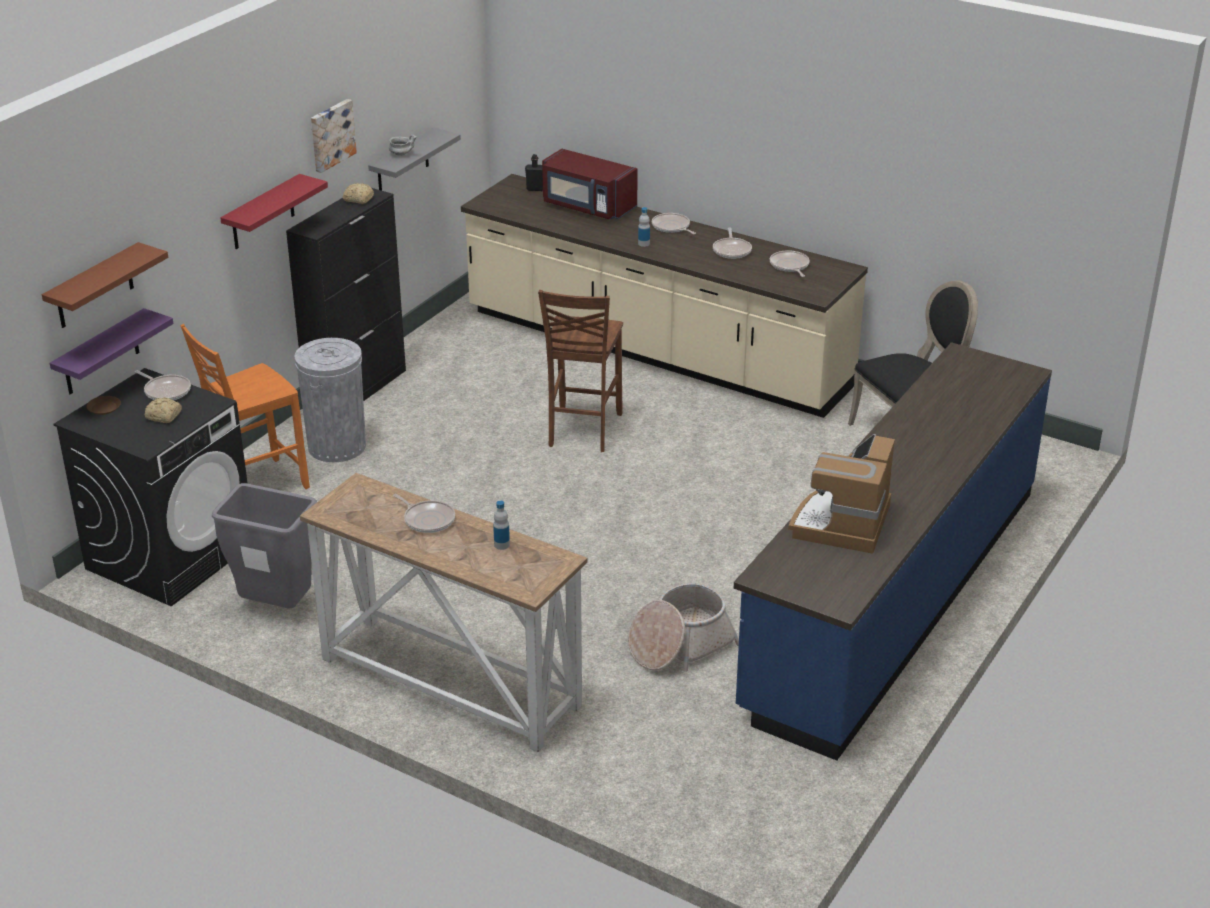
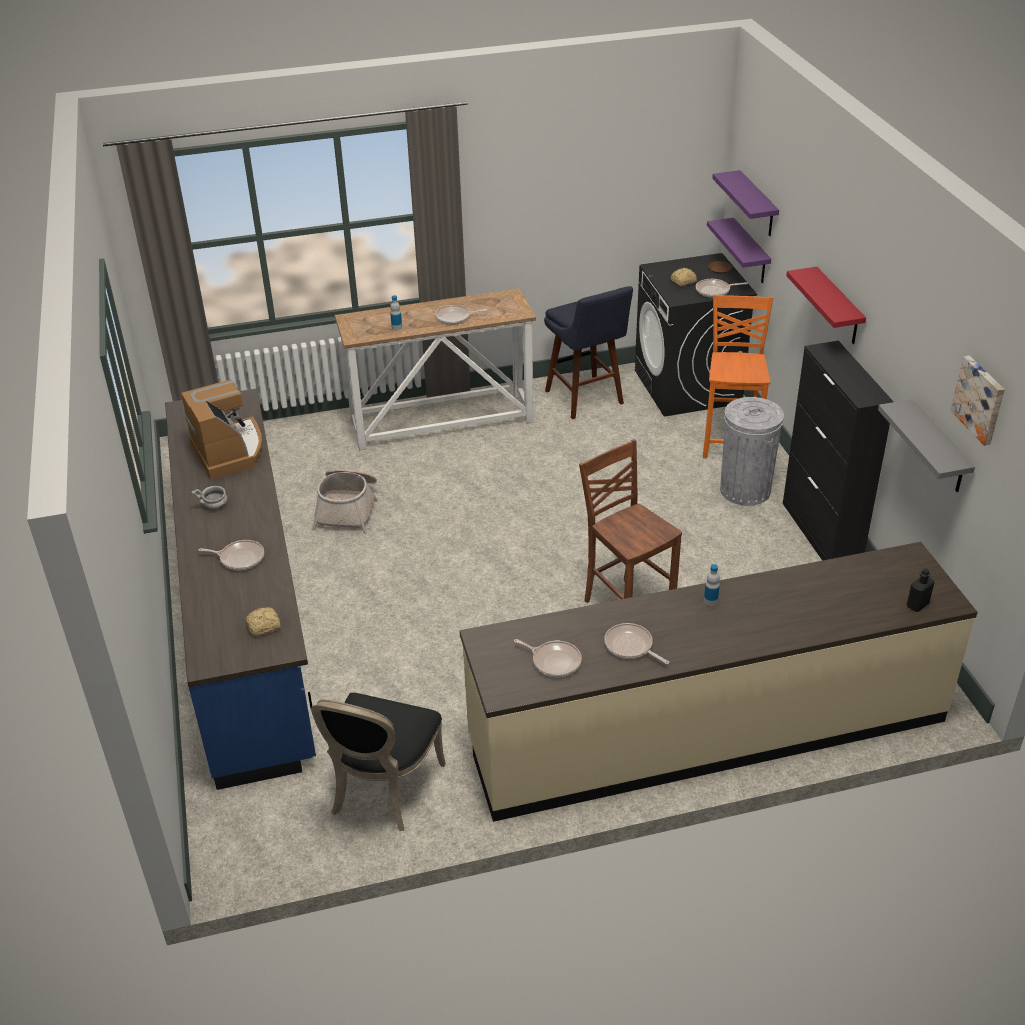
camera: 135 degrees right, 5 degrees up
(94, 287) = (757, 205): brown shelf -> purple shelf
(278, 607) = (586, 400): grey trash can -> blue stool
(331, 135) = (894, 324): picture -> picture (980, 399)
(358, 199) = (864, 388): bread -> bread (265, 626)
(401, 154) = (919, 423): grey bowl -> grey bowl (215, 505)
(587, 207) = (834, 614): red microwave -> none
(672, 227) = (725, 640): frying pan -> frying pan (240, 558)

